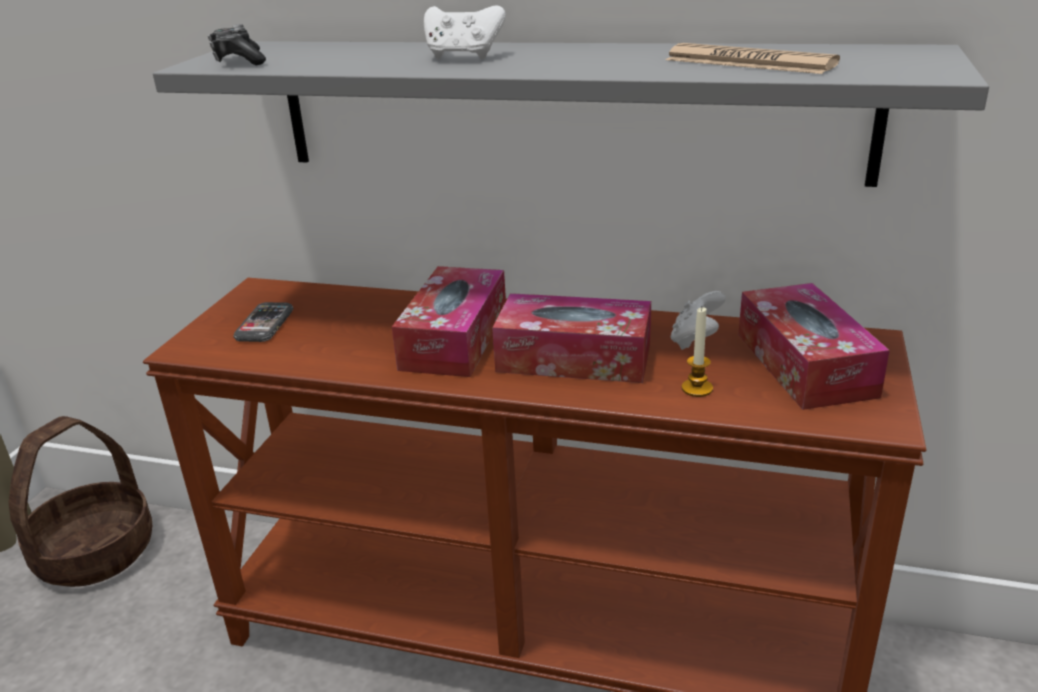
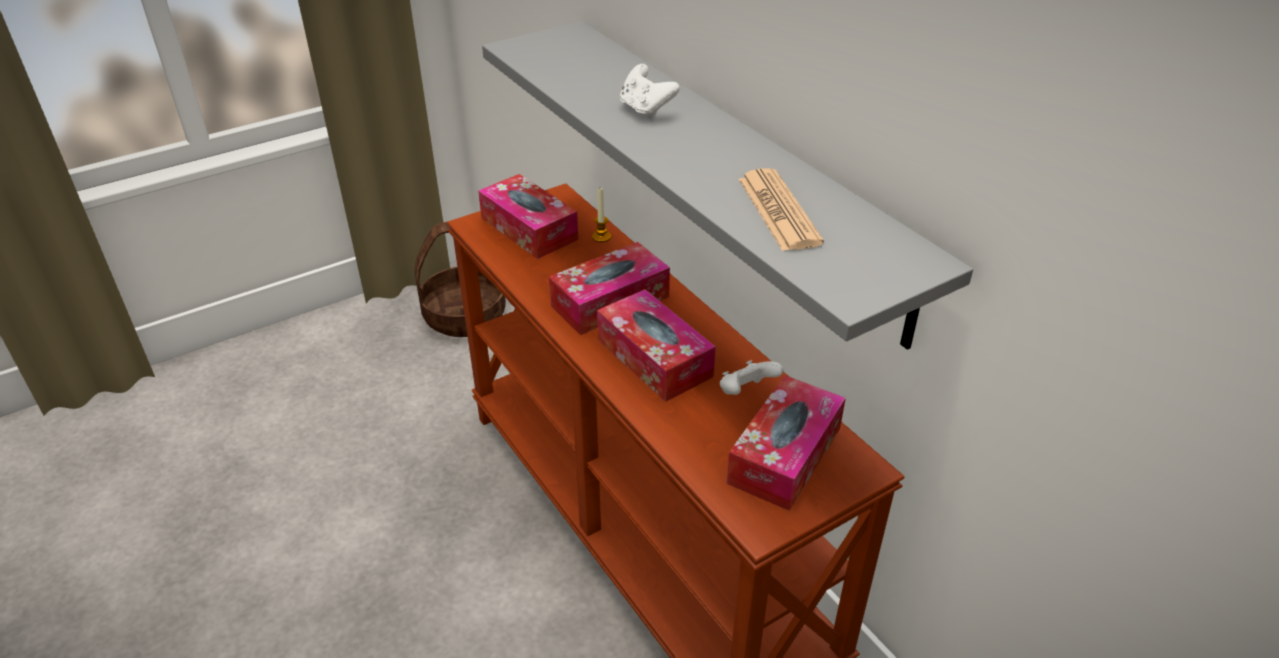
camera: 40 degrees right, 10 degrees up
(238, 61) = (536, 51): game controller -> none
(264, 324) = (529, 229): phone -> tissue box
(697, 388) = (689, 426): candle -> candle (601, 237)

